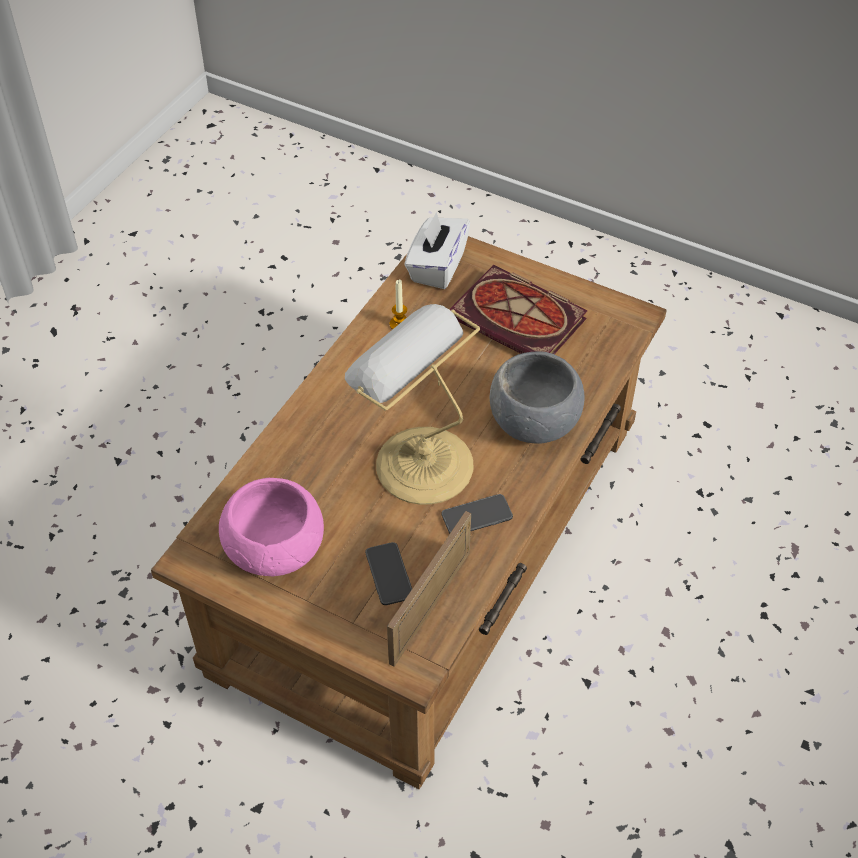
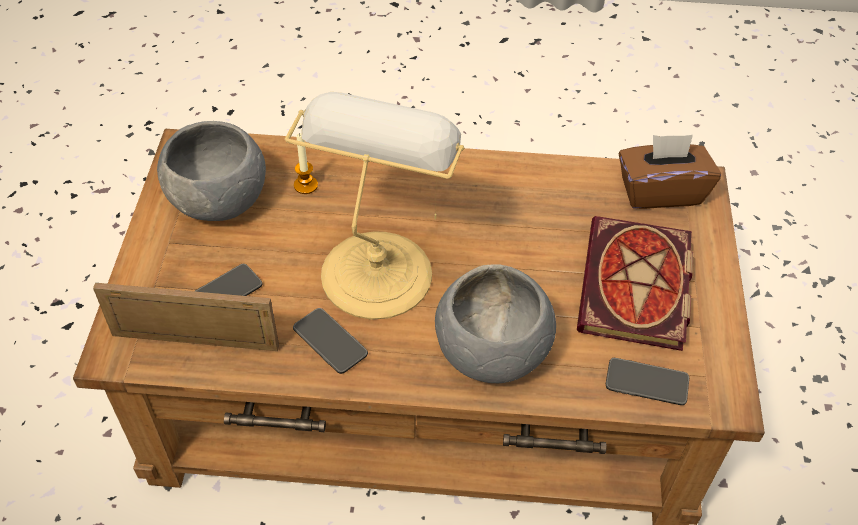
camera: 65 degrees right, 0 degrees up
(274, 550) = (218, 199): pink bowl -> grey bowl
(399, 324) = (556, 190): candle -> candle (305, 185)
(437, 267) = (660, 191): white tissue box -> brown tissue box
(602, 348) = (647, 382): none -> phone

